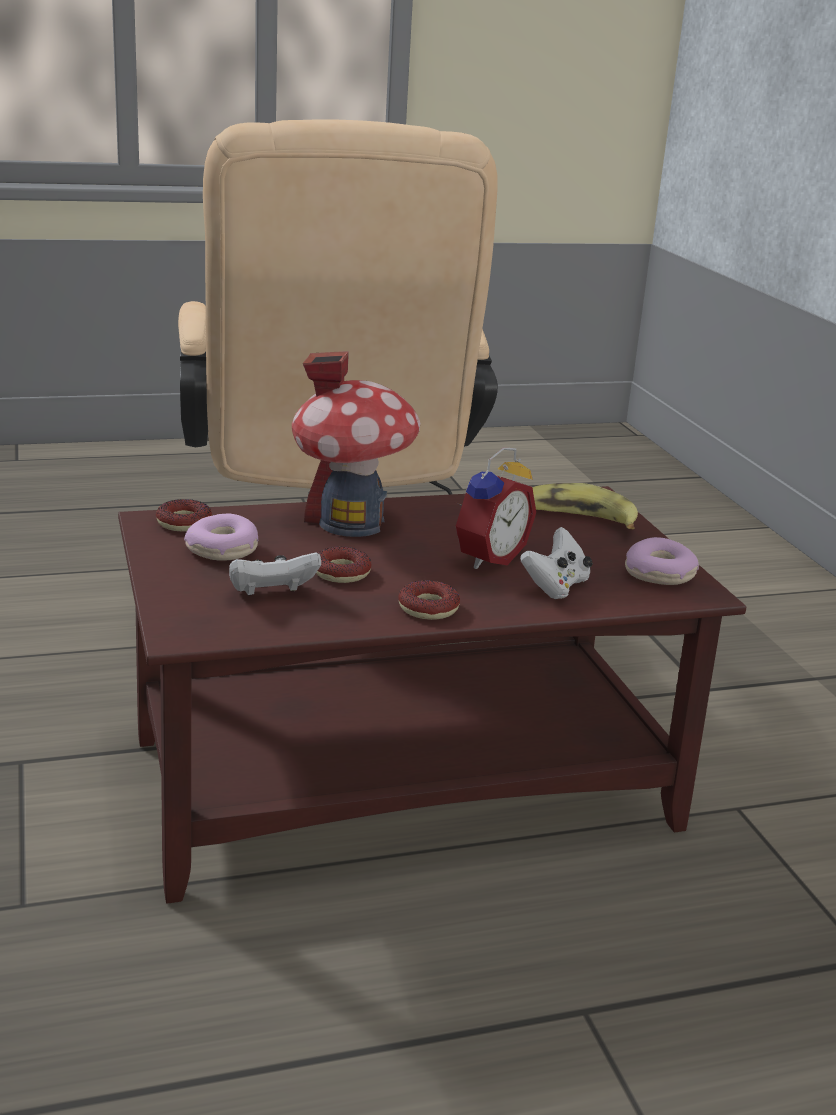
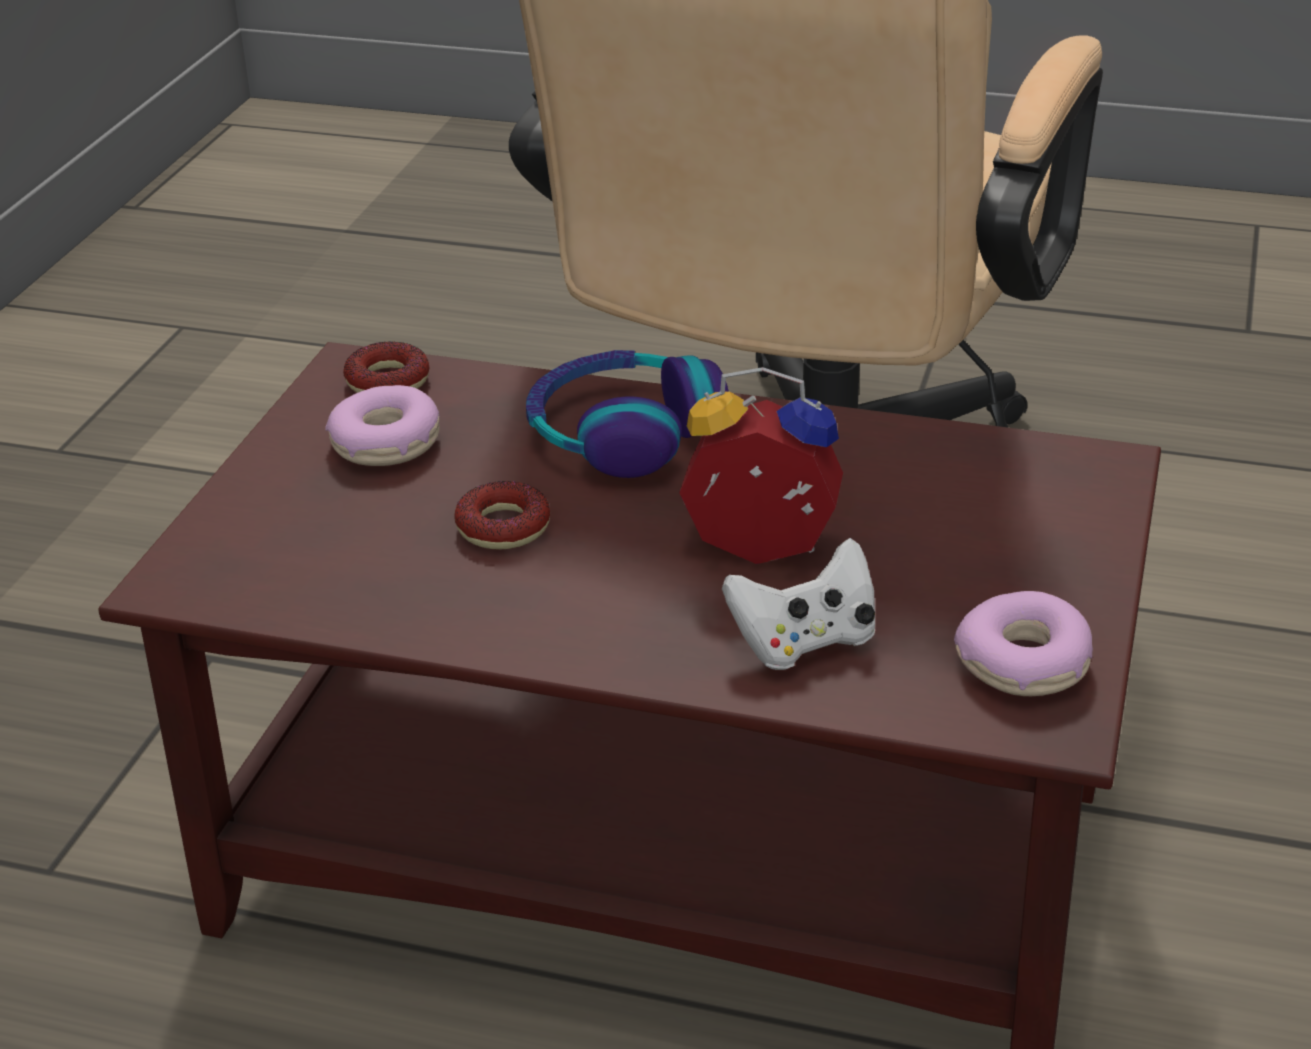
camera: 35 degrees right, 10 degrees up
(272, 594) = (363, 543): white game controller -> none
(351, 523) = (624, 433): toy house -> headphones
(428, 608) = (554, 629): donut -> none
(487, 558) = (759, 553): alarm clock -> alarm clock turned 150 degrees counterclockwise
(576, 520) = (1007, 509): banana -> none

